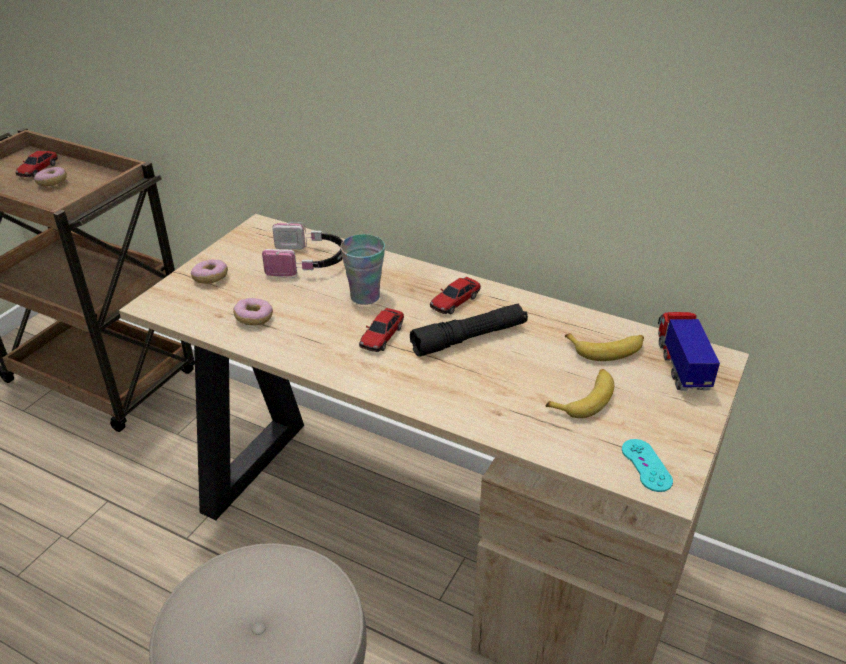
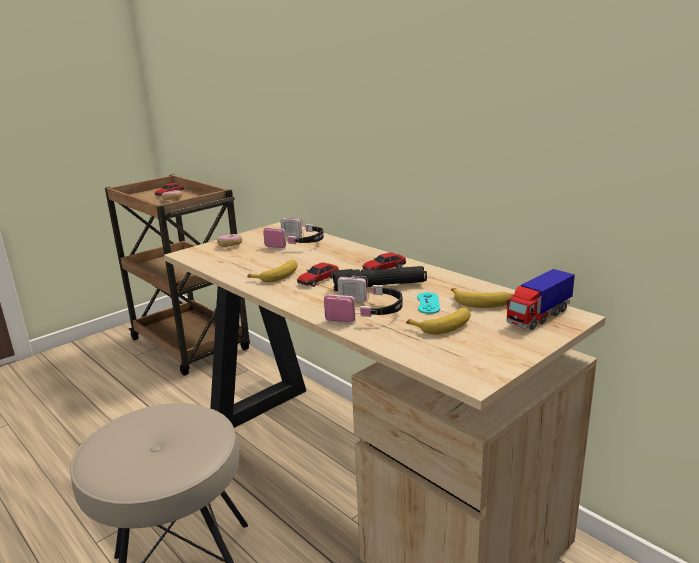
camera: 20 degrees right, 15 degrees down
(254, 318) = (241, 265): donut -> none
(320, 334) = (277, 275): none -> banana
(365, 296) = (322, 261): cup -> none
(481, 390) = (366, 312): none -> headphones
(646, 465) = (466, 365): turquoise game controller -> turquoise game controller (428, 303)
(681, 366) = (538, 317): toy truck -> toy truck turned 150 degrees counterclockwise

